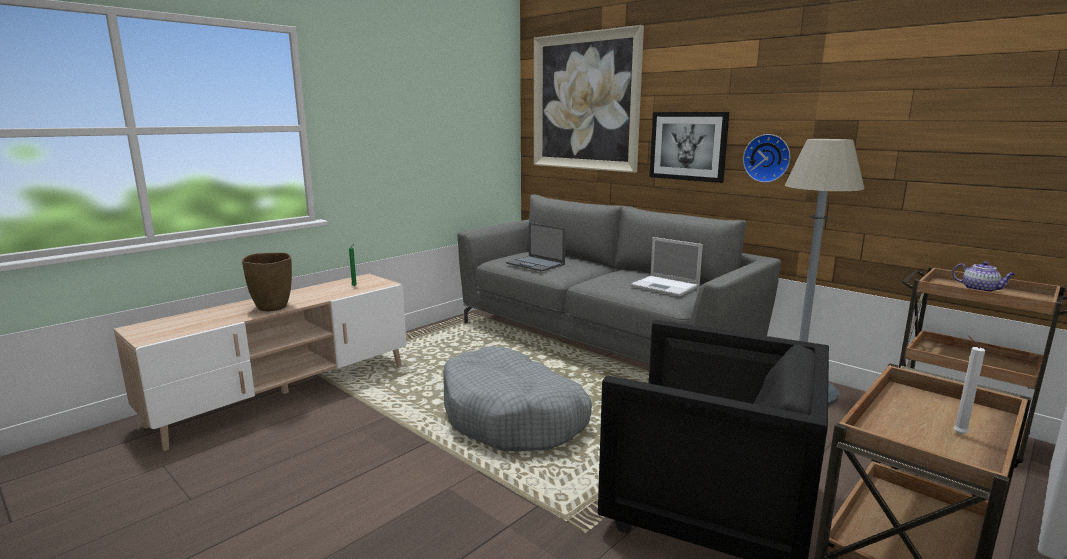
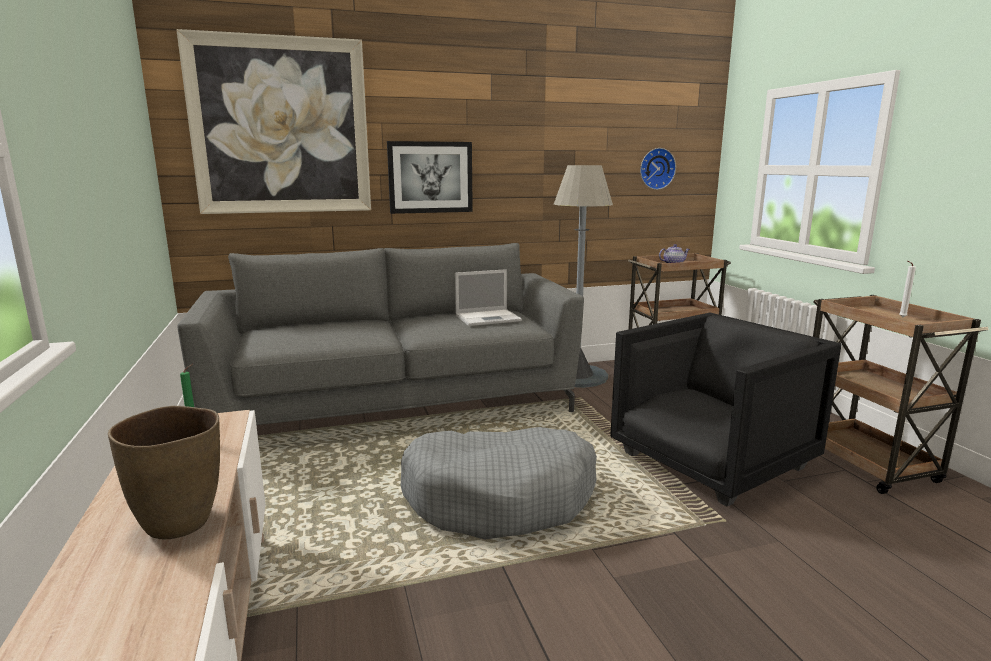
camera: 60 degrees left, 0 degrees up
(536, 264) = (323, 337): laptop -> none
(767, 158) = (510, 185): wall clock -> wall clock (656, 168)

